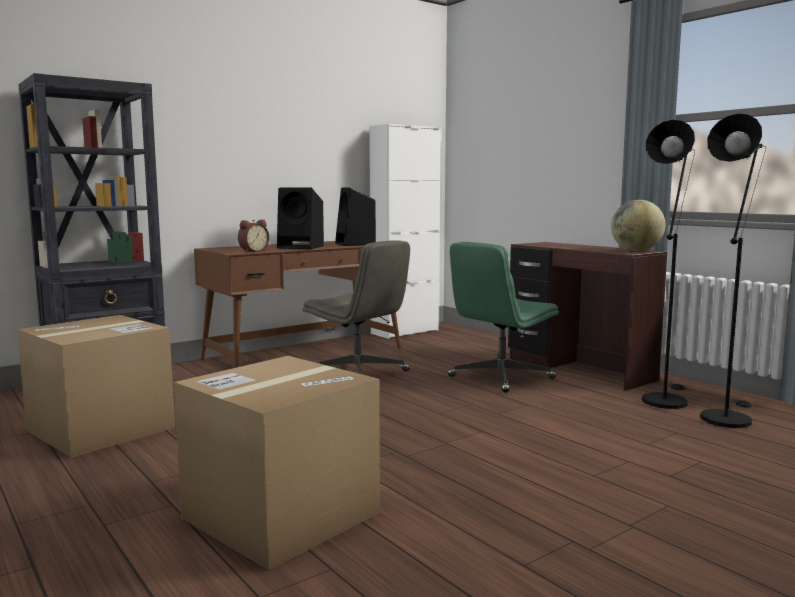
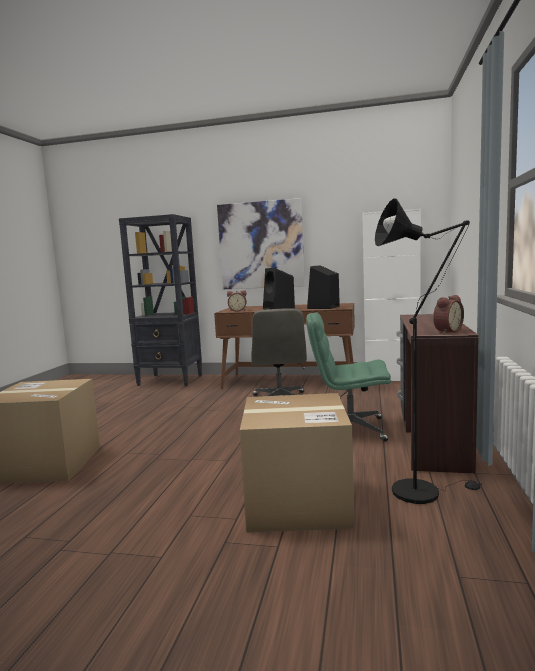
camera: 50 degrees right, 0 degrees up
(101, 429) = (115, 401): cardboard box -> cardboard box (297, 502)
(241, 153) = (261, 245): none -> picture
(636, 251) = (446, 331): globe -> alarm clock
(726, 417) = (428, 528): black floor lamp -> none

